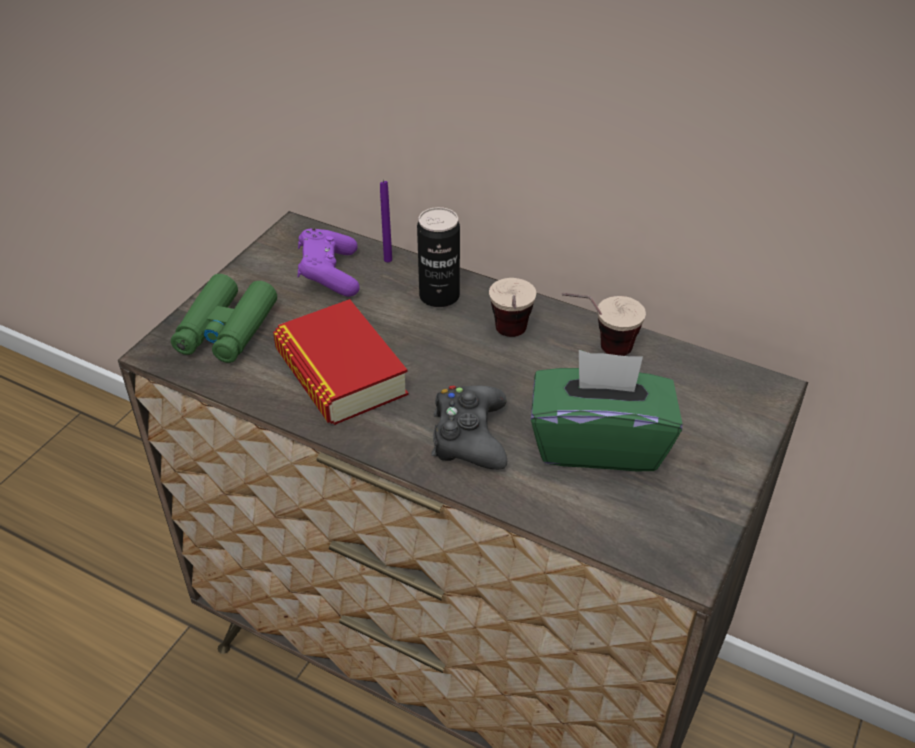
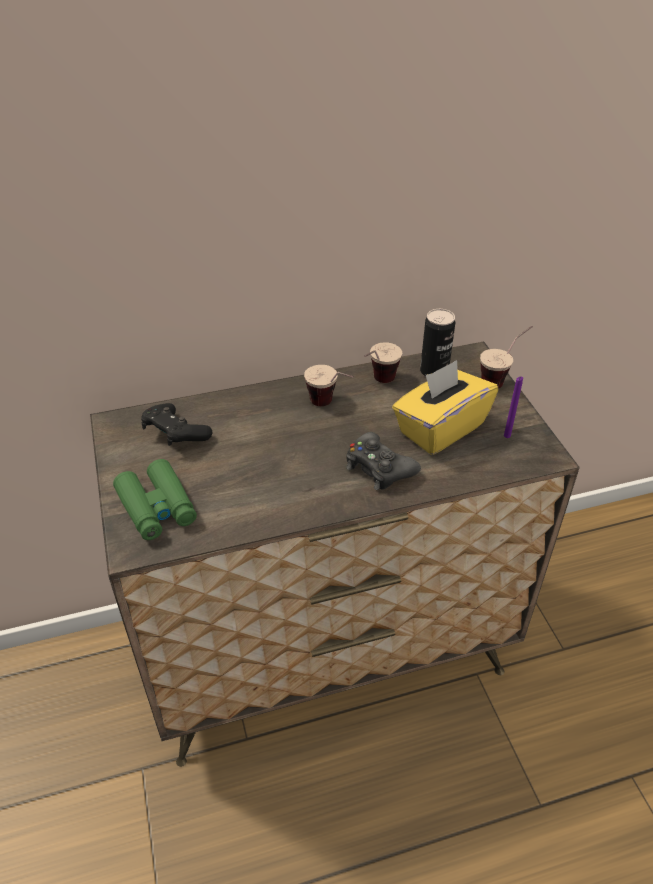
camera: 45 degrees left, 0 degrees up
(329, 274) = (175, 435): purple game controller -> black game controller
(340, 373) = (264, 483): book -> none
(388, 260) = (199, 405): purple candle -> purple candle (507, 435)
(439, 296) = (259, 407): can -> can (434, 371)
(599, 443) = (440, 428): green tissue box -> yellow tissue box
(763, 439) = (501, 379): none -> cup

